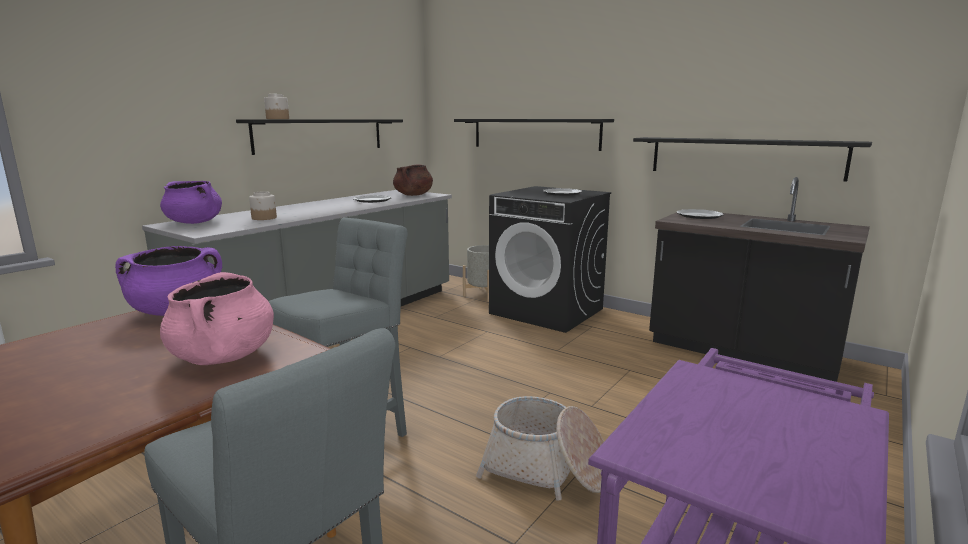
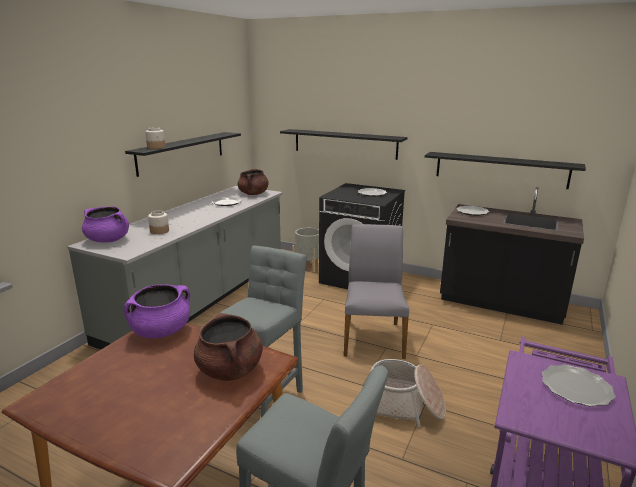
camera: 10 degrees left, 5 degrees up
(224, 356) = (230, 370): pink cooking pot -> brown cooking pot
(536, 380) = (373, 338): none -> grey chair
(779, 418) = (576, 387): none -> plate

